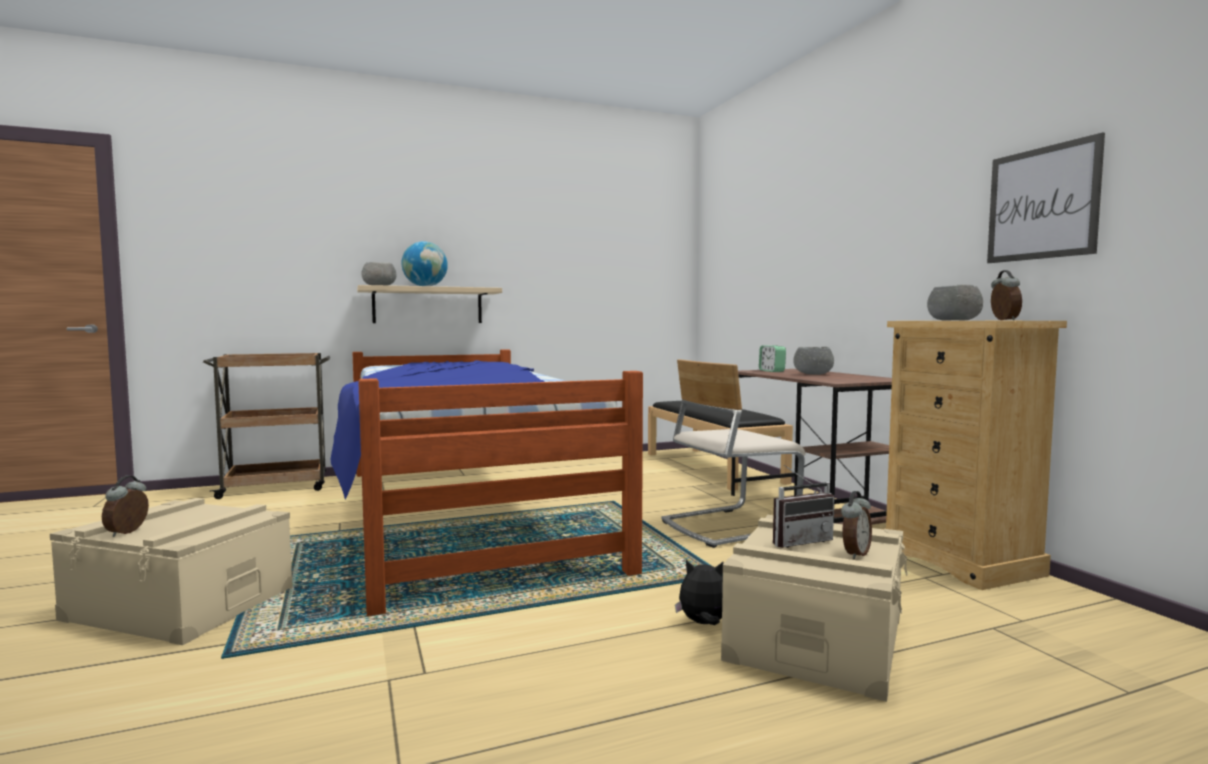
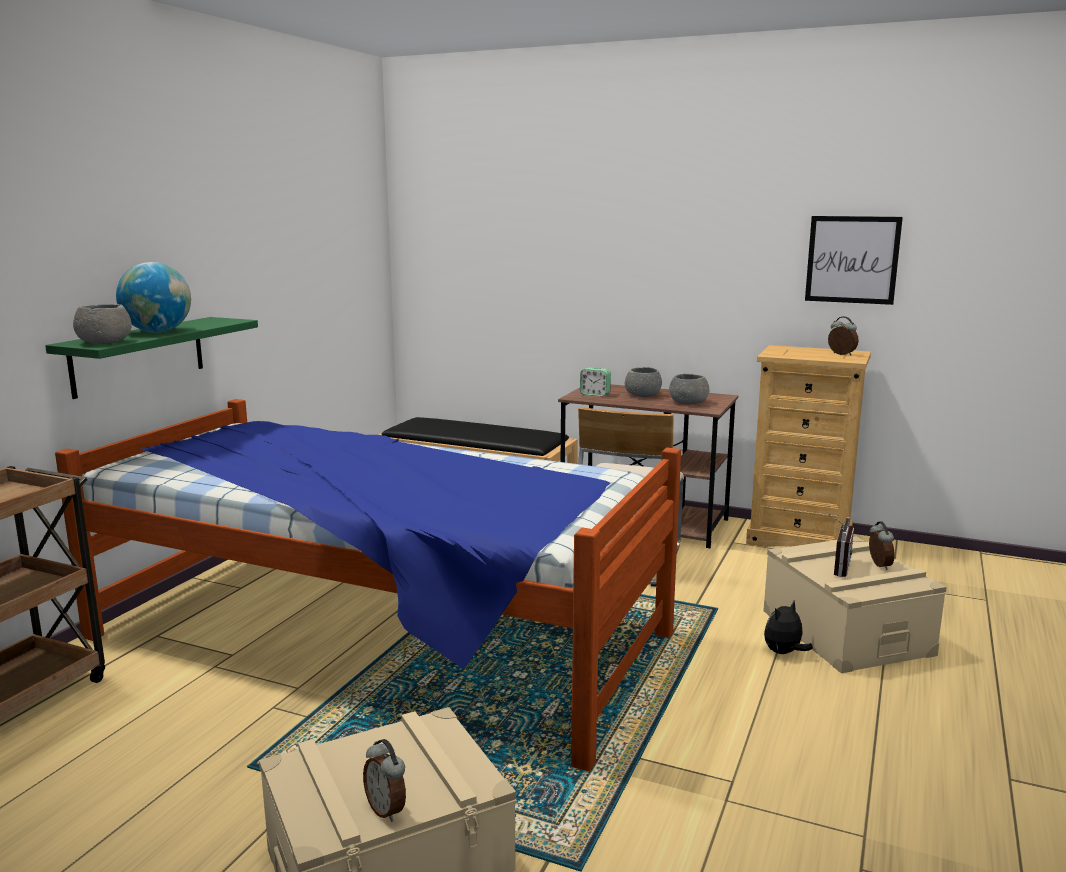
camera: 45 degrees left, 10 degrees up
(428, 305) = (139, 356): beige shelf -> green shelf
(954, 320) = (798, 352): grey bowl -> grey bowl (688, 402)

